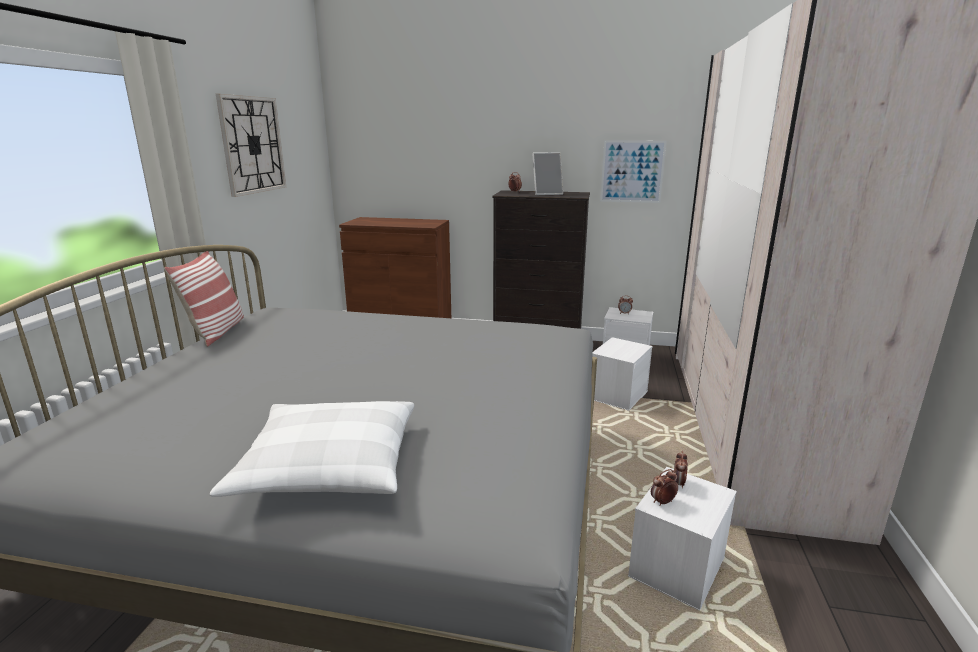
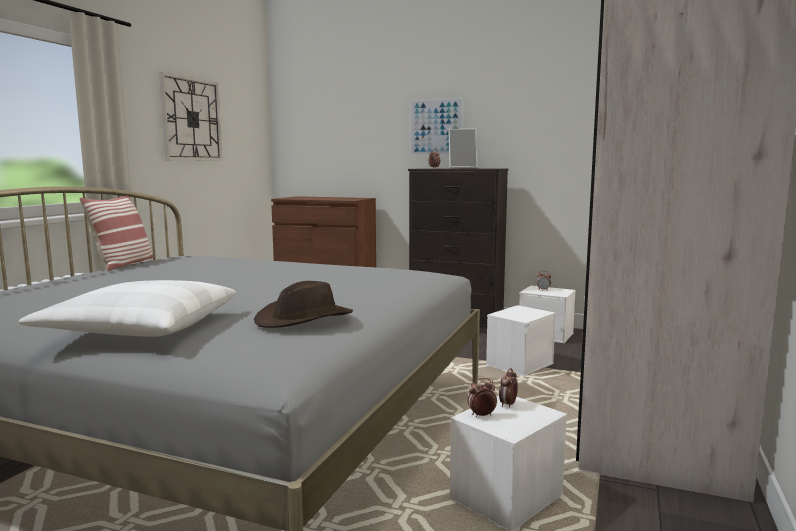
camera: 10 degrees right, 10 degrees down
(497, 432) = (305, 319): none -> brown hat
(632, 171) = (550, 147): picture -> picture (436, 127)

